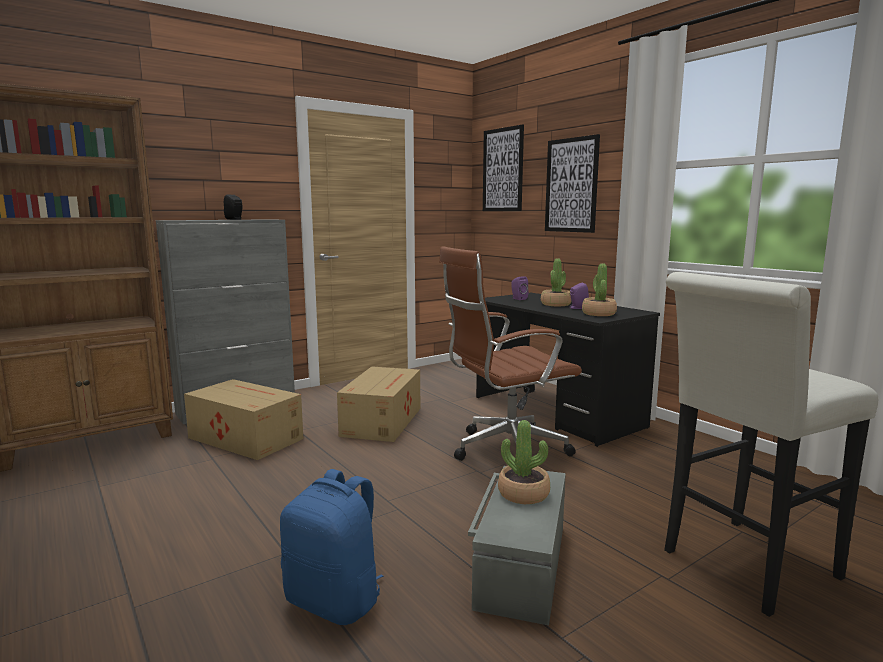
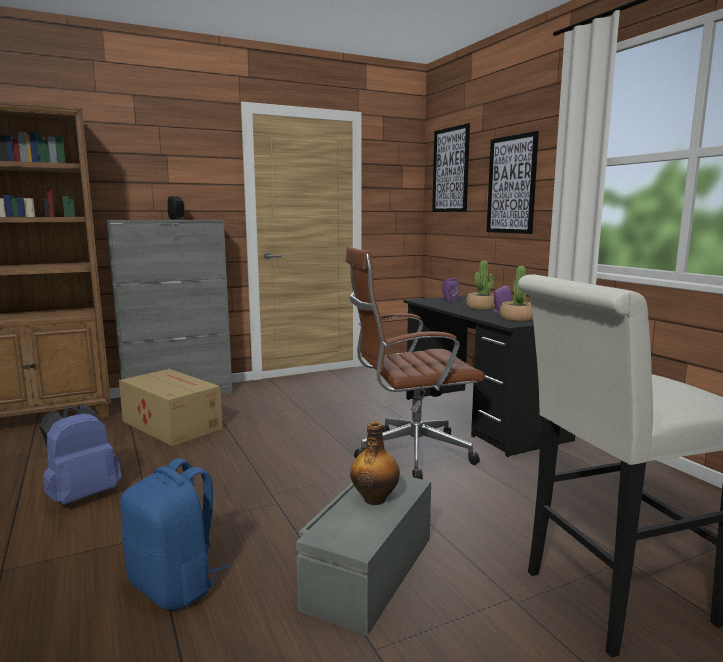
camera: 10 degrees right, 0 degrees up
(184, 520) = (82, 496): none -> blue backpack
(383, 421) = (304, 416): cardboard box -> none
(523, 494) = (375, 498): potted plant -> bottle

